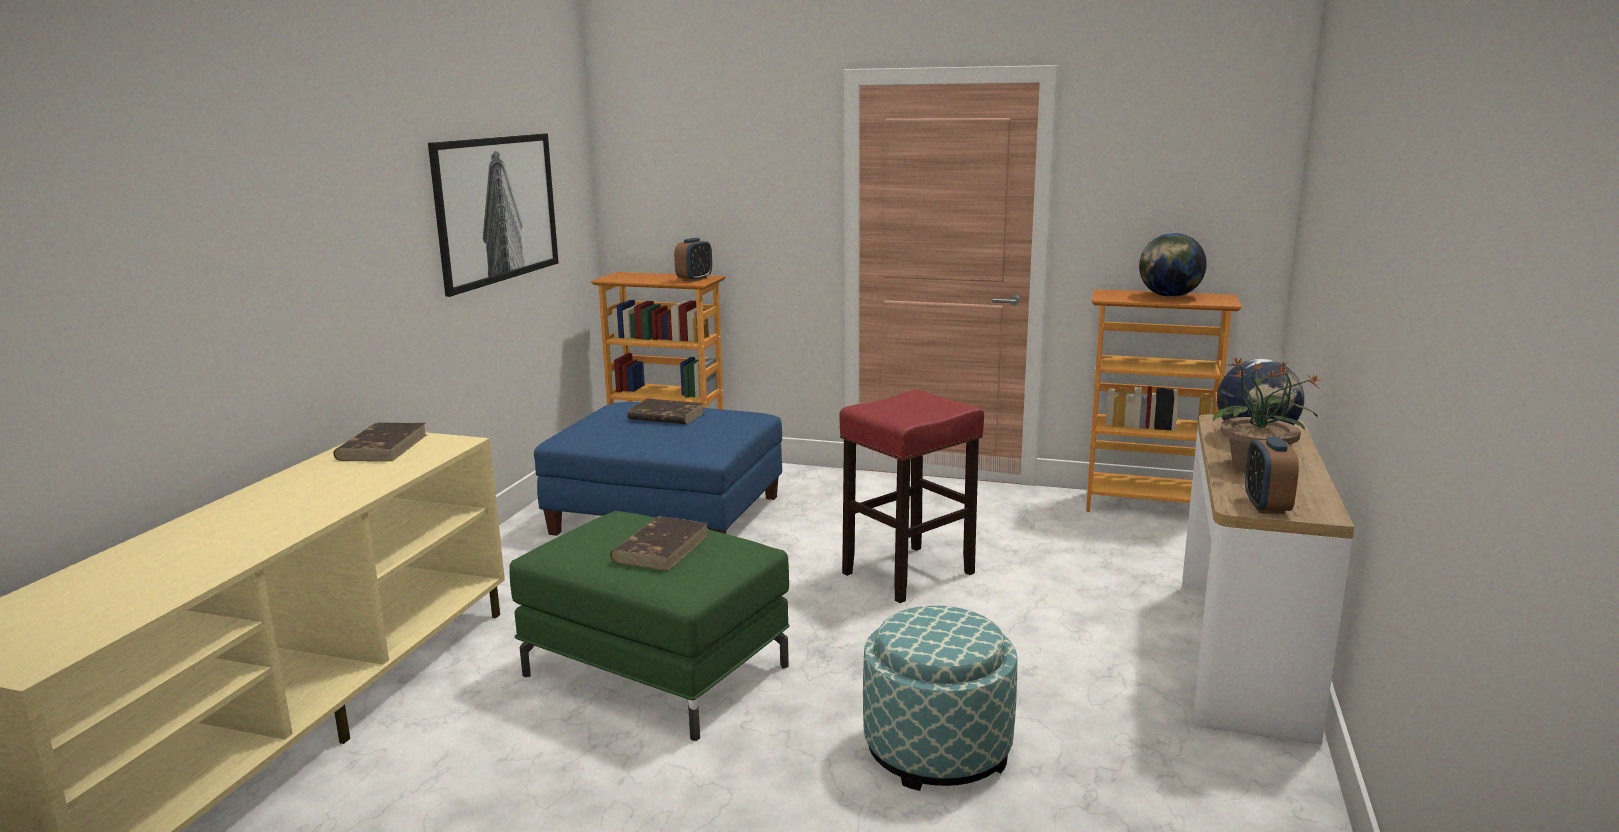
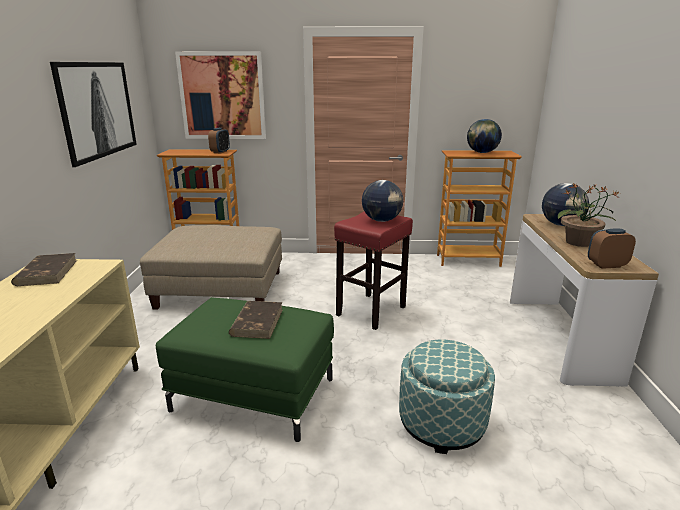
camera: 15 degrees left, 5 degrees up
(665, 416) = (215, 233): brown book -> none
(667, 515) = (221, 289): blue ottoman -> beige ottoman
(707, 185) = (222, 96): none -> picture
(924, 409) = (382, 220): none -> globe
(1266, 506) = (606, 265): alarm clock -> alarm clock turned 90 degrees clockwise

